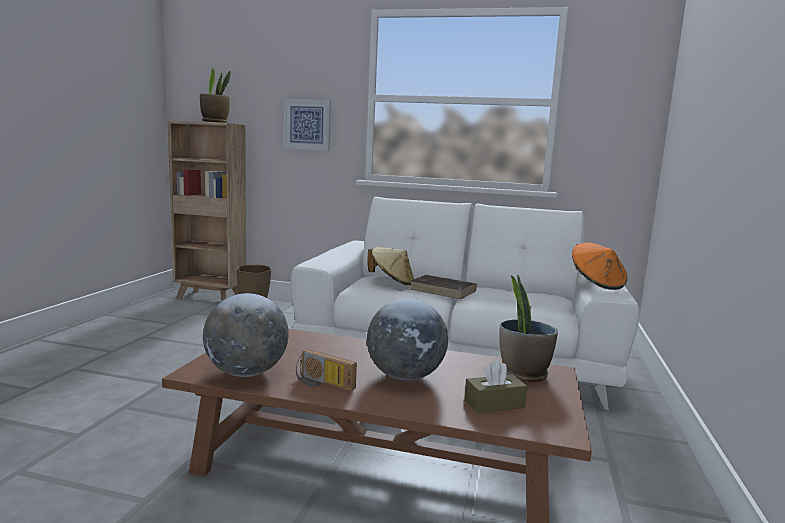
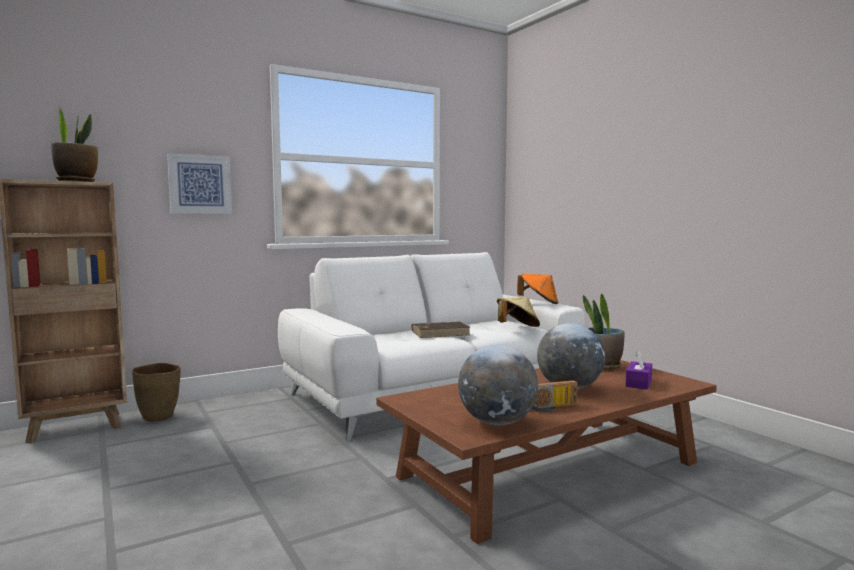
camera: 45 degrees left, 5 degrees down
(391, 282) = (389, 337): beige hat -> beige hat (517, 328)
(494, 404) = (638, 383): brown tissue box -> purple tissue box

